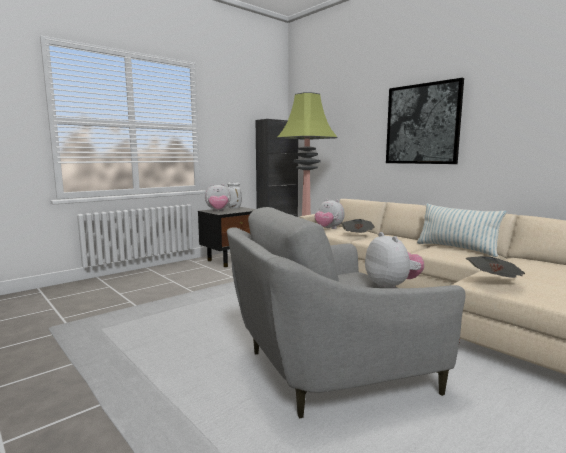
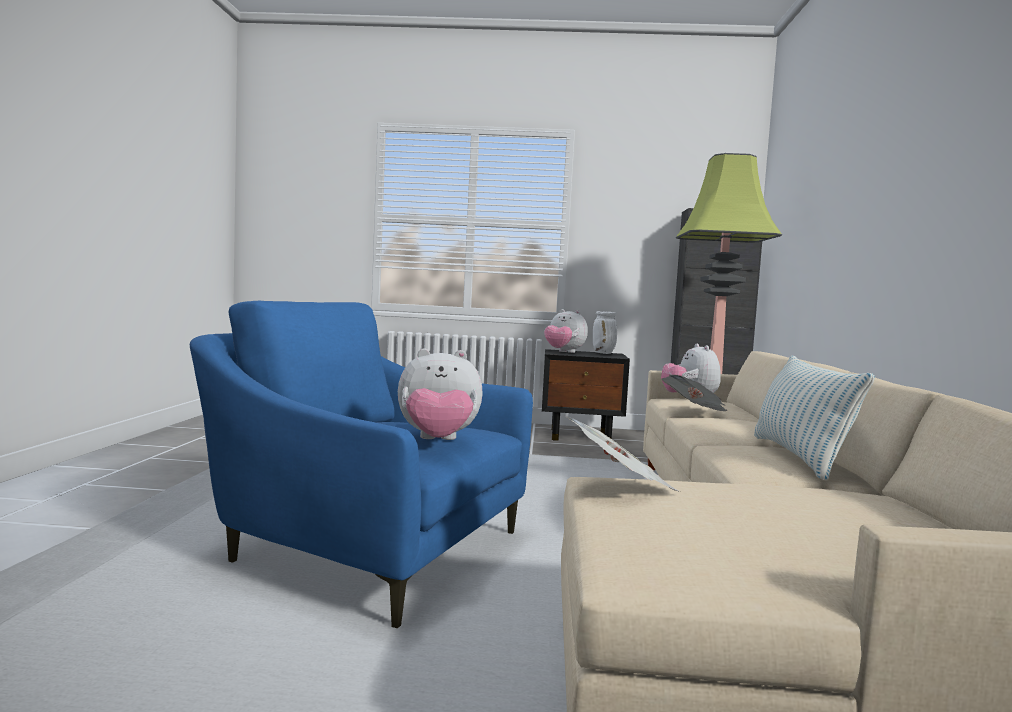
camera: 45 degrees right, 5 degrees down
(328, 369) = (365, 550): grey armchair -> blue armchair
(392, 286) = (438, 441): plush toy -> plush toy turned 60 degrees clockwise
(422, 124) = (900, 193): picture -> none

